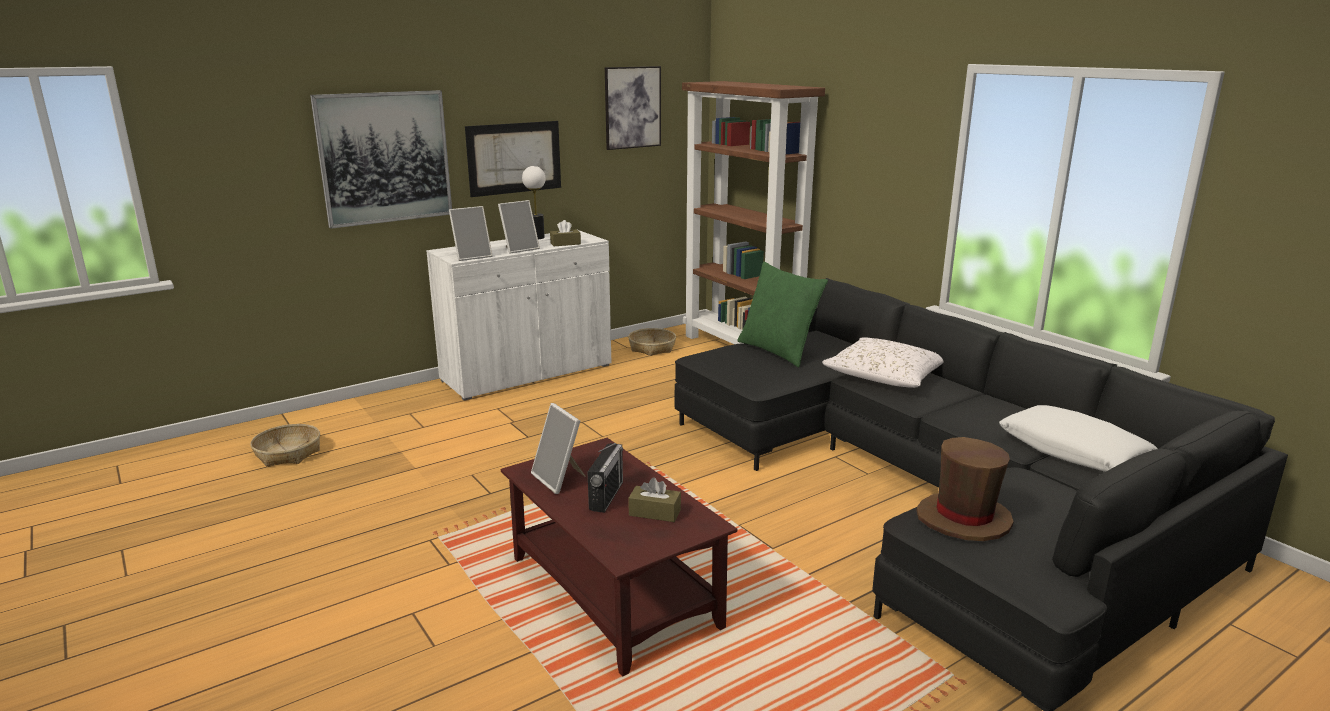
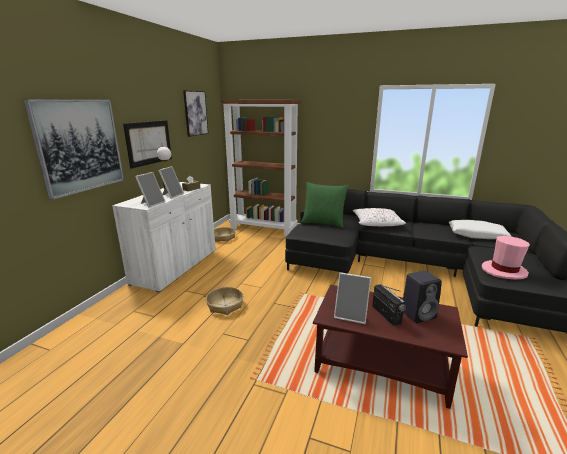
camera: 35 degrees left, 0 degrees up
(288, 453) = (74, 370): basket -> basket (225, 305)
(654, 512) = (418, 314): brown tissue box -> black speaker
(963, 519) = (504, 271): brown hat -> pink hat

